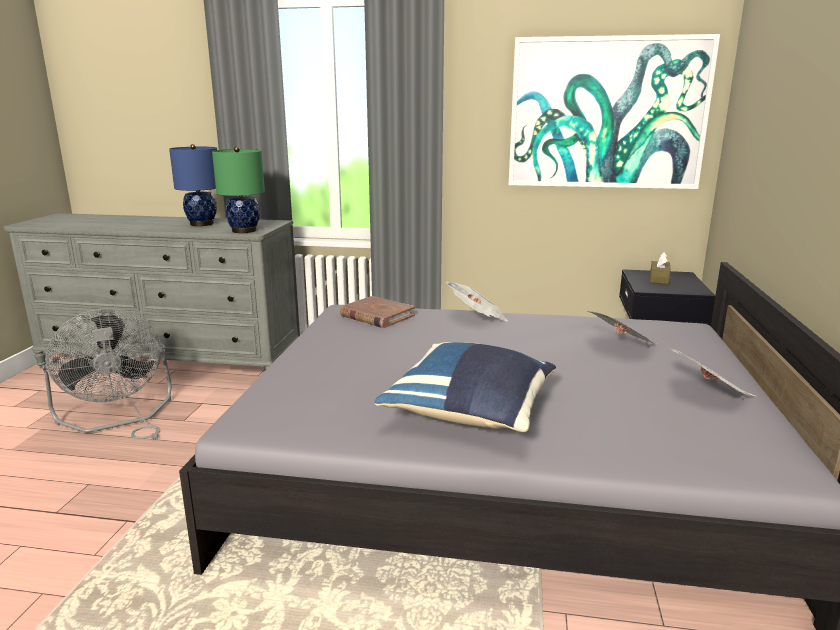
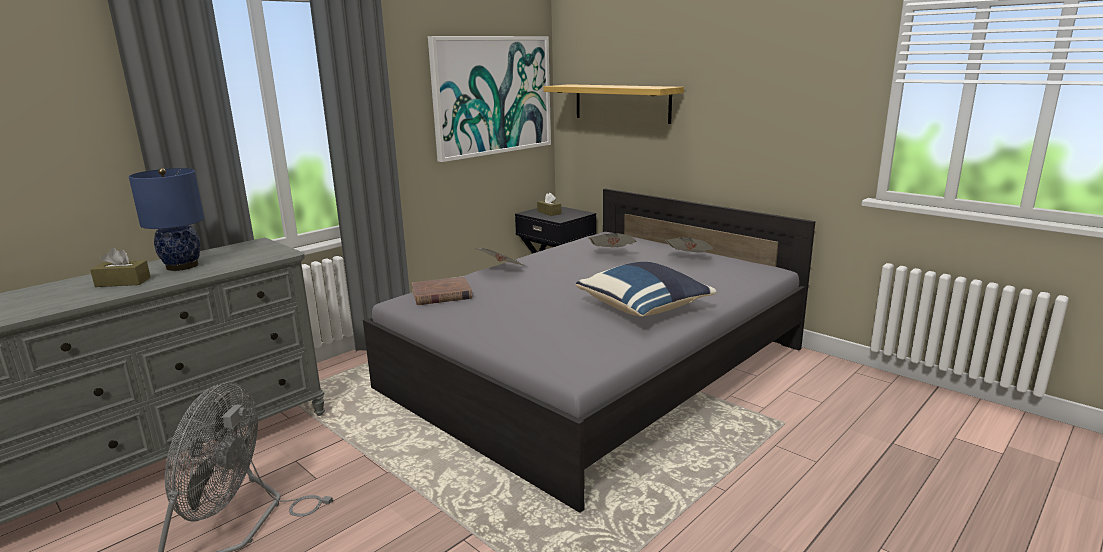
camera: 55 degrees left, 0 degrees up
(158, 224) = (123, 282): none -> brown tissue box
(244, 230) = (266, 256): green table lamp -> none
(765, 133) = (621, 103): none -> shelf

